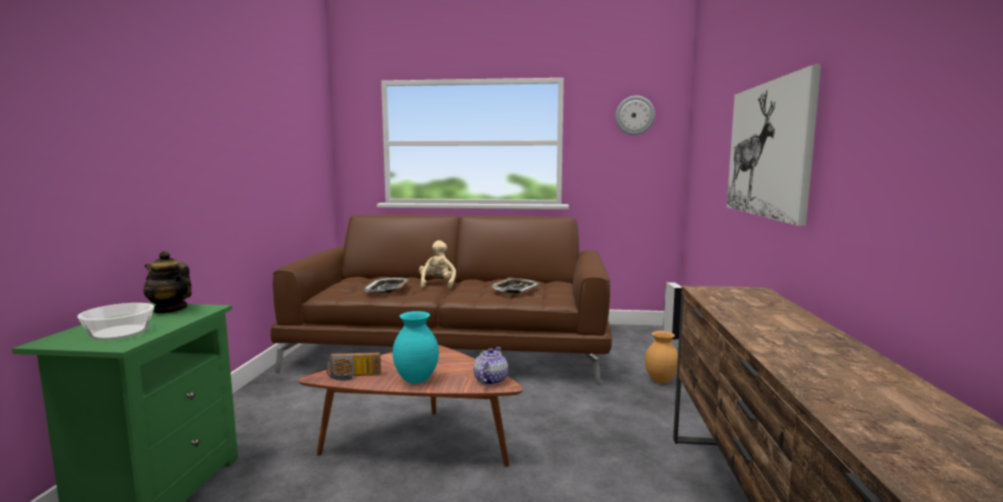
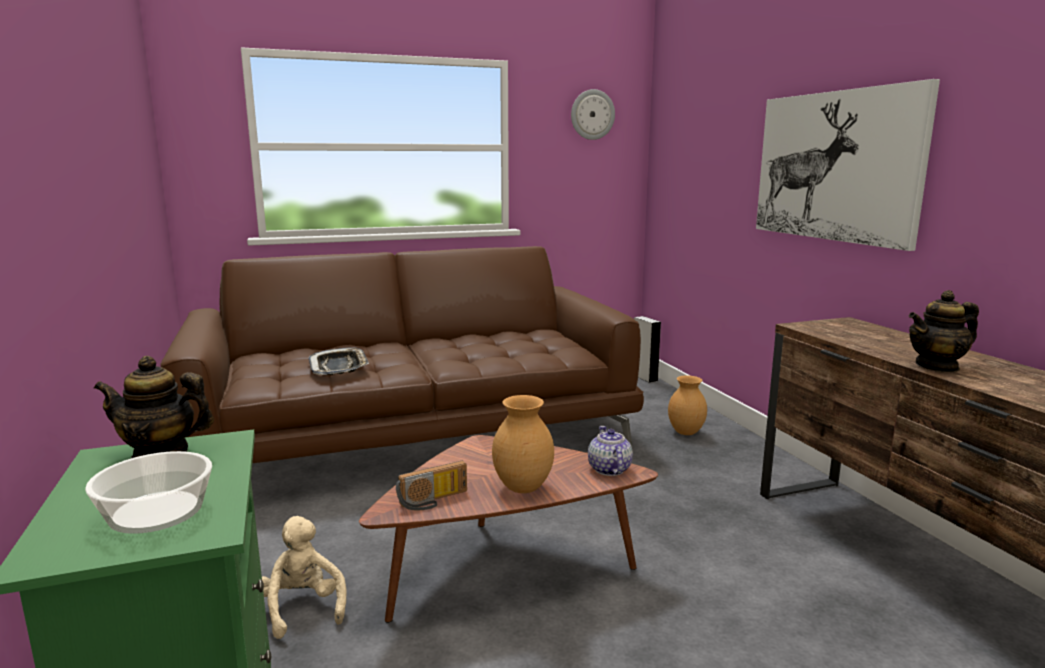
camera: 25 degrees left, 5 degrees up
(416, 380) = (523, 488): turquoise vase -> brown vase
(437, 284) = (397, 351): beige plush toy -> beige plush toy (303, 608)
(515, 289) = (509, 346): tray -> none
(754, 329) = (937, 366): none -> teapot

